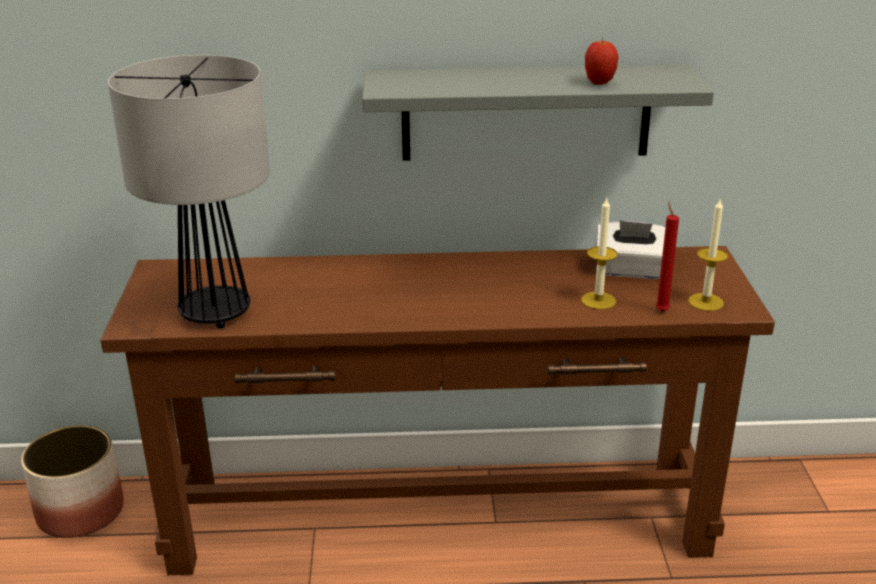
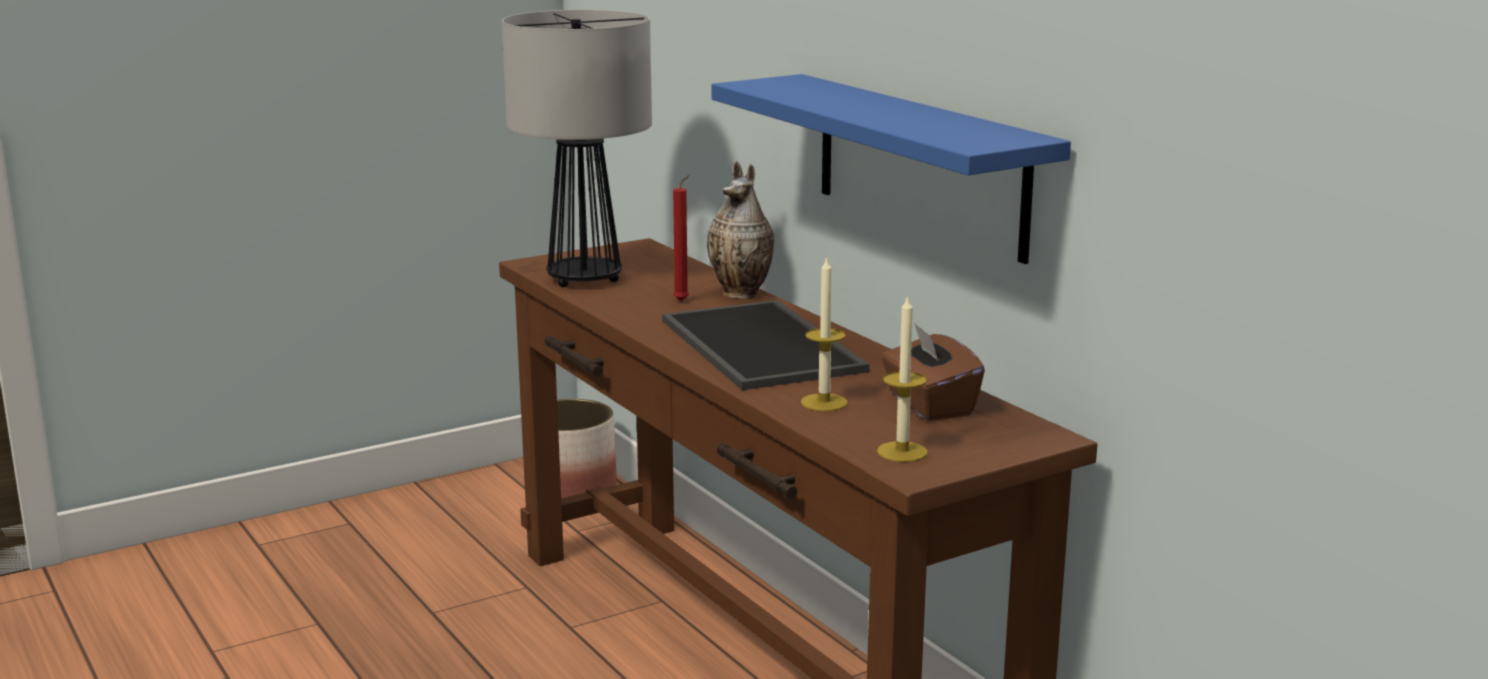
camera: 60 degrees right, 10 degrees down
(338, 264) = (743, 294): none -> vase
(464, 288) = (765, 345): none -> tray
(526, 112) = (920, 165): grey shelf -> blue shelf
(599, 83) = (908, 124): apple -> none
(631, 270) = (929, 405): white tissue box -> brown tissue box
(661, 310) = (844, 433): red candle -> red candle (683, 300)

